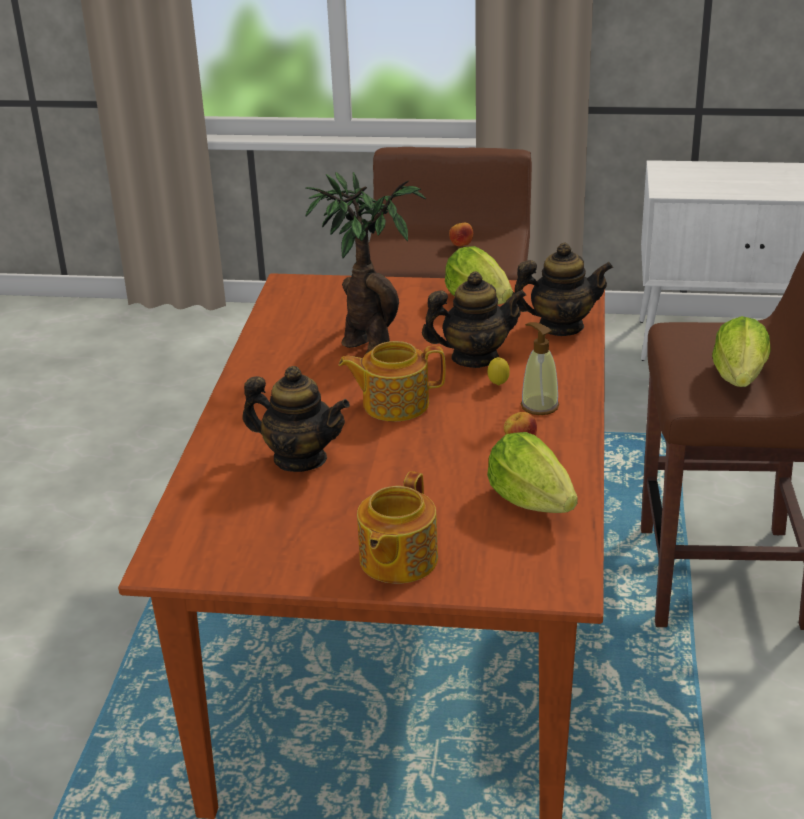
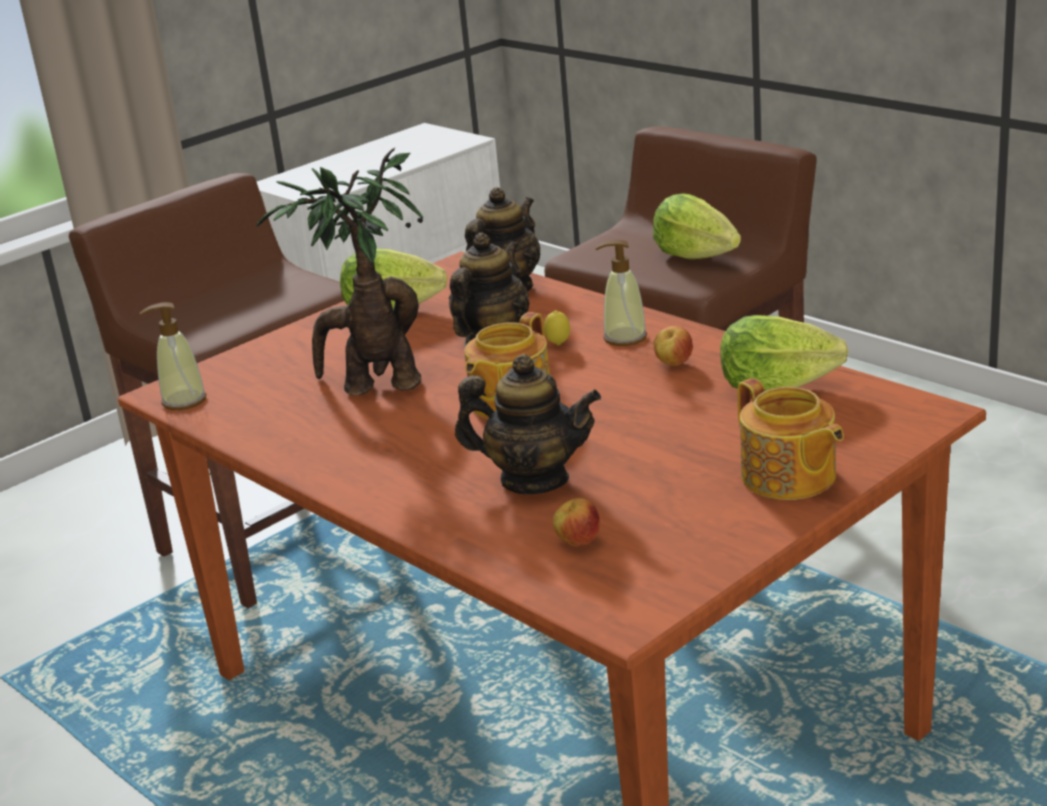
camera: 50 degrees left, 5 degrees down
(283, 295) = (183, 401): none -> soap dispenser
(300, 459) = (534, 480): teapot -> teapot turned 45 degrees clockwise
(461, 246) = (252, 295): apple -> apple (578, 542)

